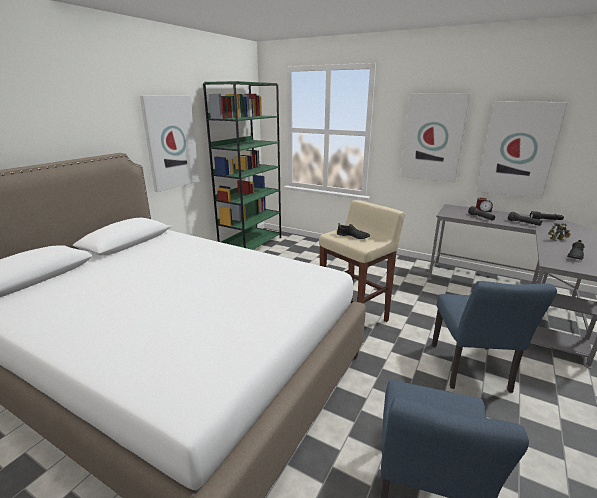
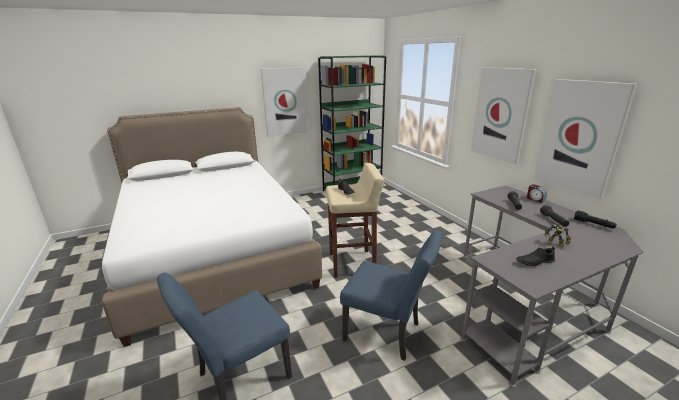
camera: 35 degrees right, 0 degrees up
(471, 371) = (387, 334): blue chair -> blue chair turned 105 degrees counterclockwise

